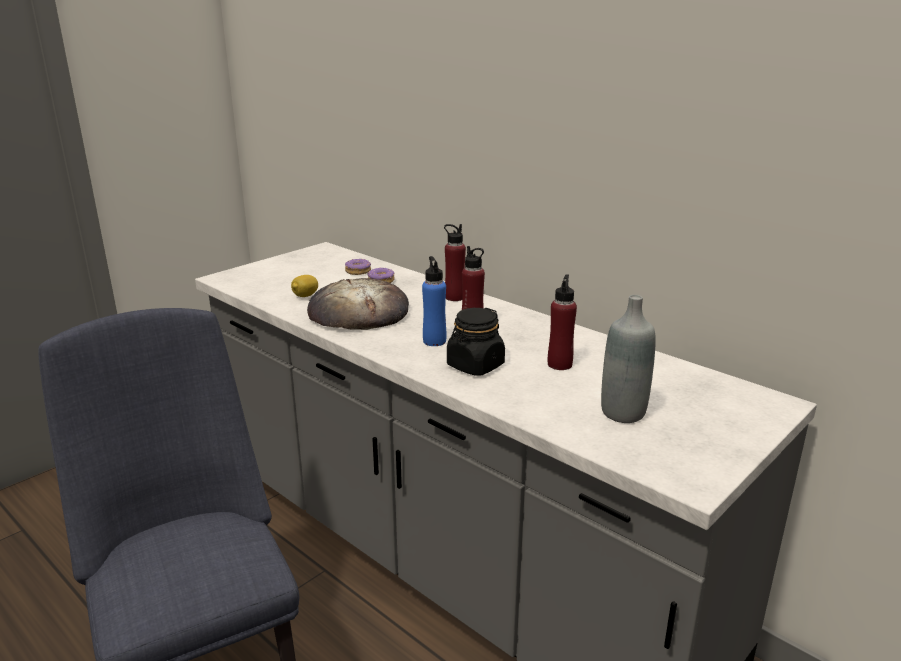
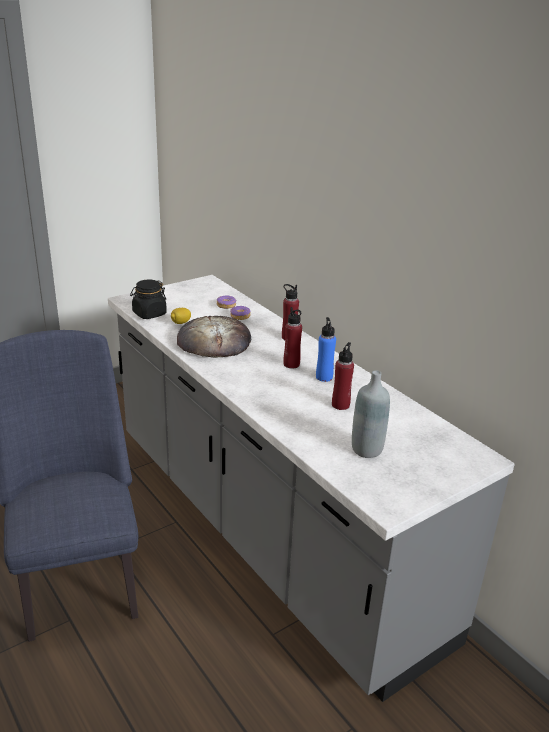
camera: 10 degrees right, 5 degrees up
(434, 341) = (259, 373): blue bottle -> blue bottle (324, 377)
(475, 366) = (279, 398): black jar -> black jar (149, 314)

